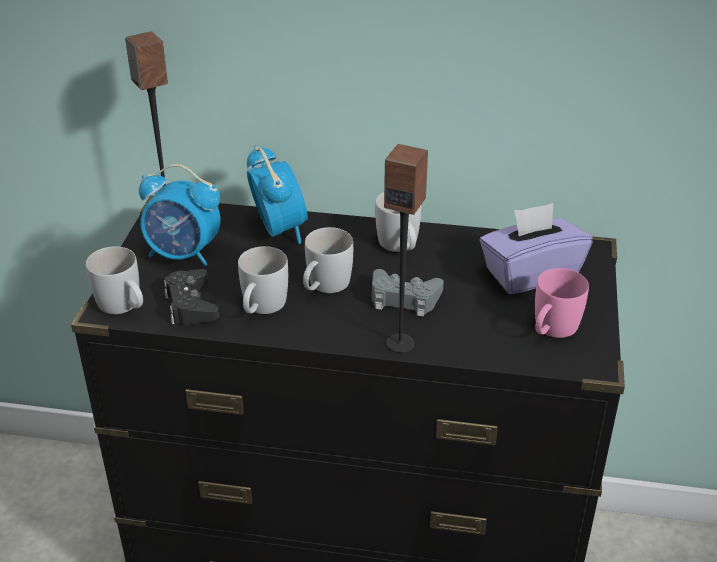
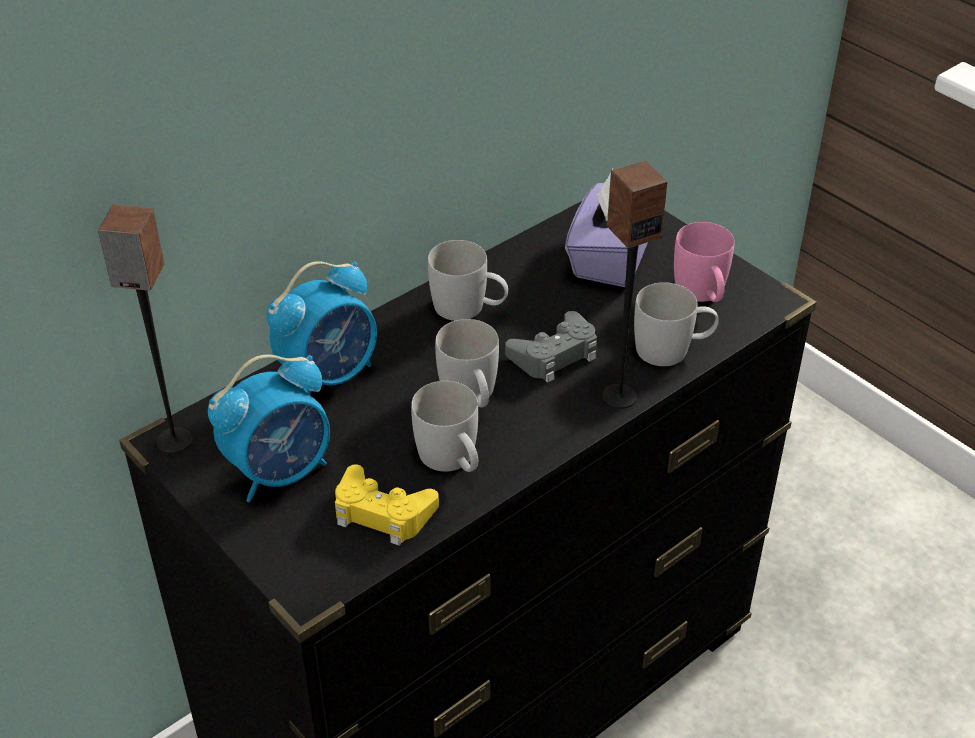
camera: 50 degrees left, 5 degrees up
(124, 306) = (320, 570): white mug -> white mug (673, 349)
(191, 305) = (382, 513): black game controller -> yellow game controller
(279, 230) = (330, 374): alarm clock -> alarm clock turned 120 degrees clockwise

